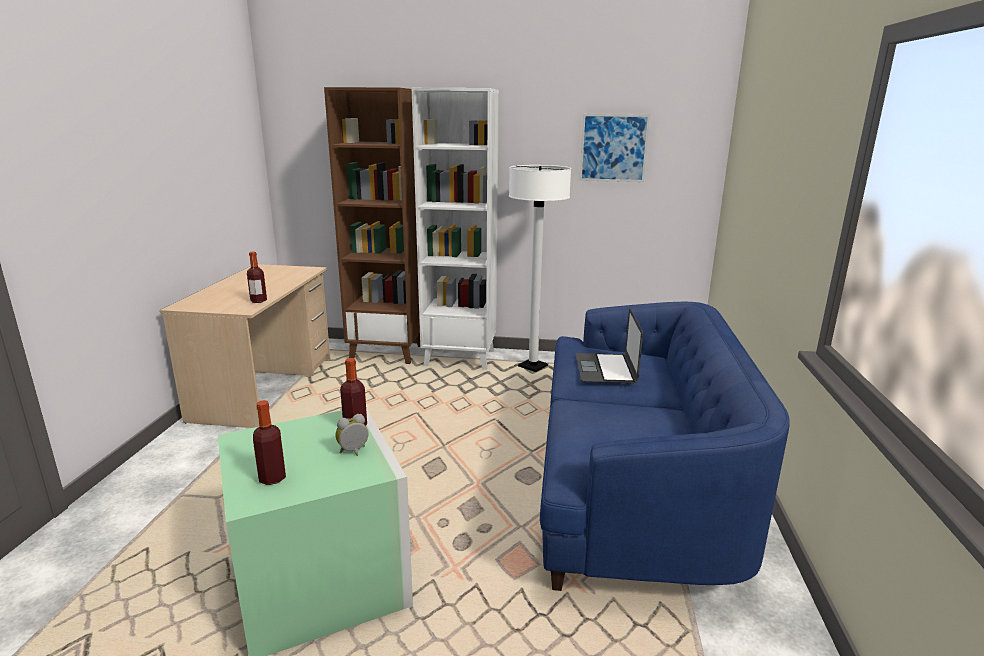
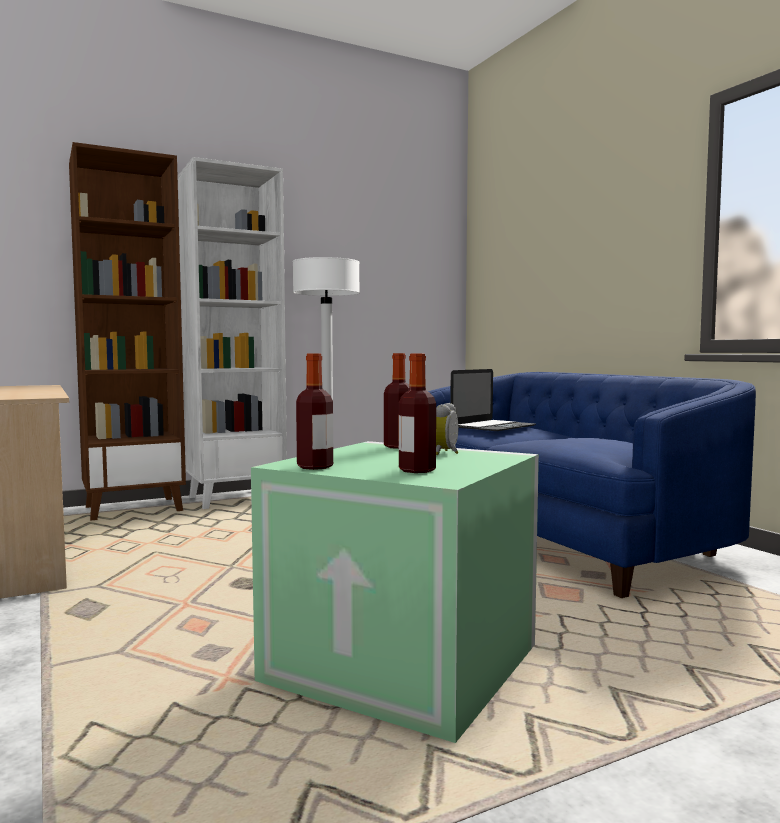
camera: 35 degrees left, 15 degrees down
(258, 301) = (43, 394): bottle -> bottle (315, 467)
(605, 368) = (493, 426): laptop -> laptop turned 105 degrees counterclockwise
(613, 148) = (374, 255): picture -> none

